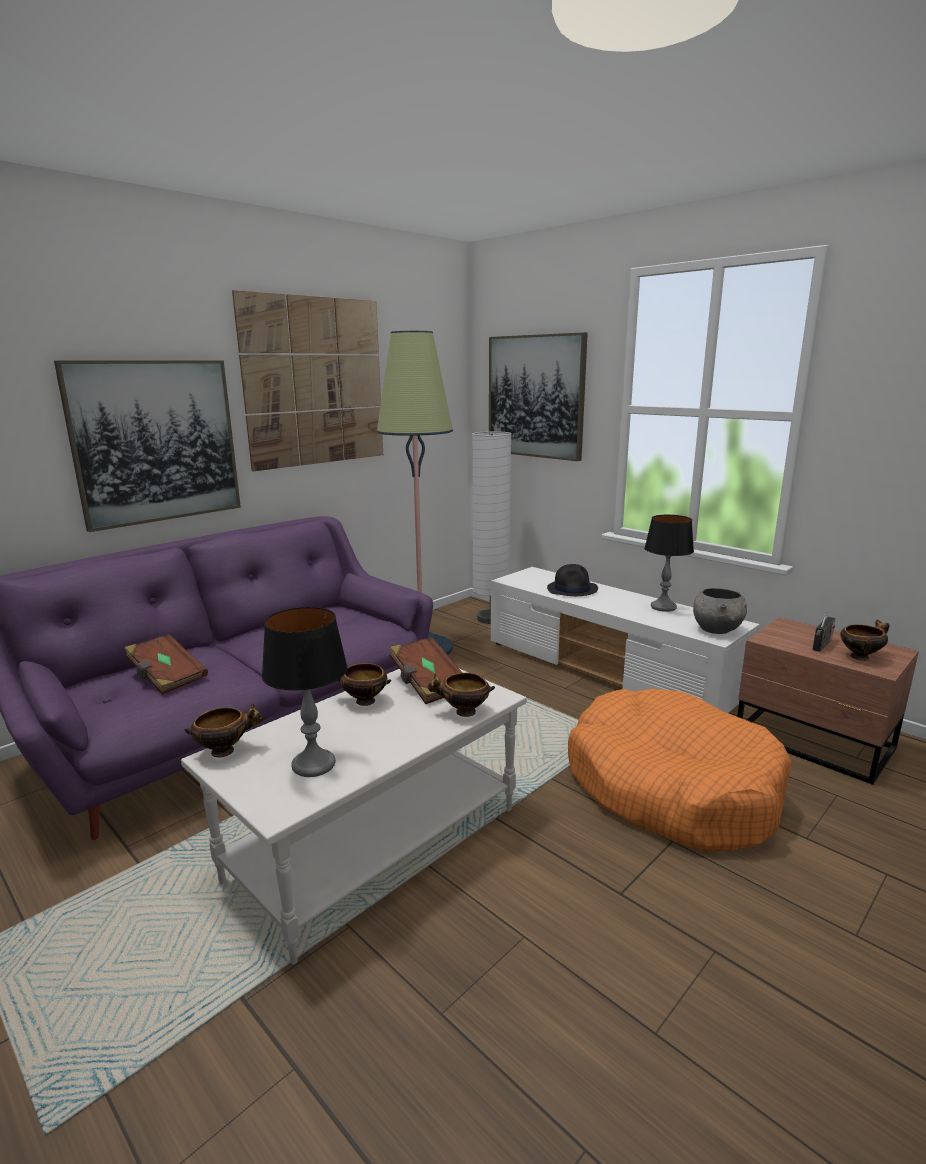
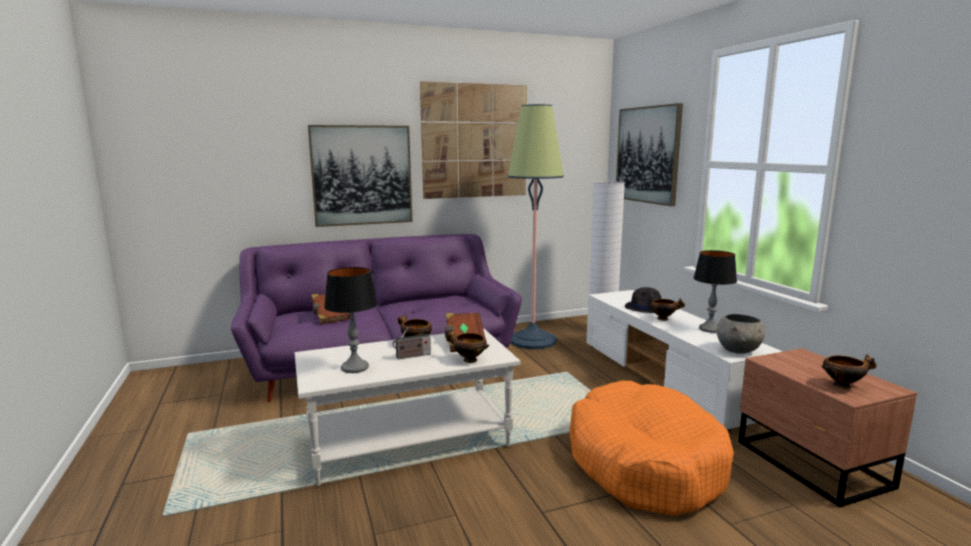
camera: 25 degrees right, 5 degrees down
(225, 751) = (318, 352): bowl -> bowl (664, 319)
(822, 645) = (815, 372): radio -> radio (412, 356)

